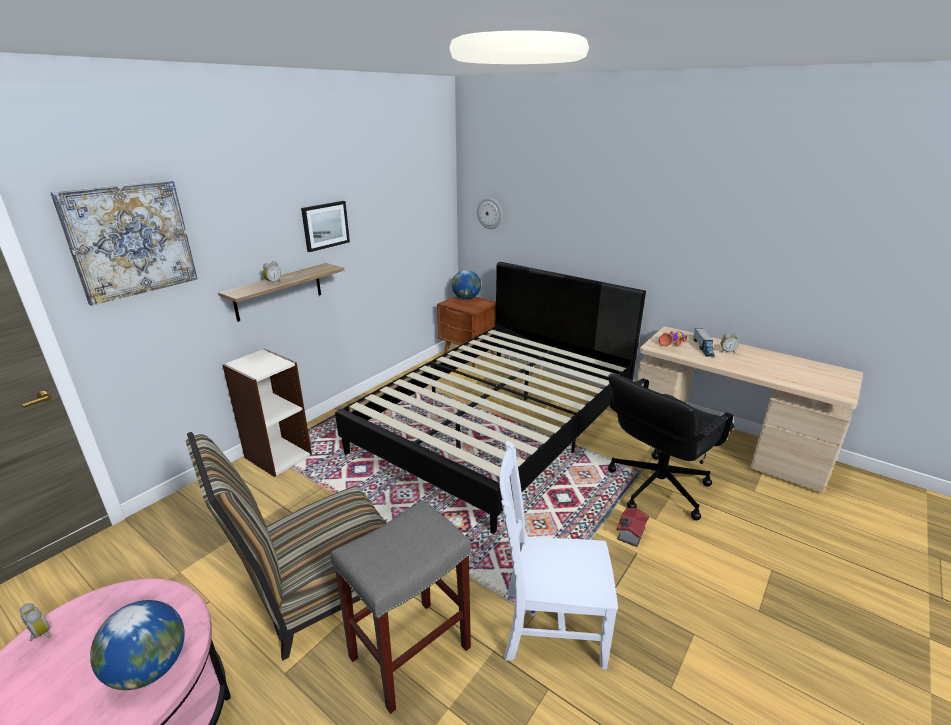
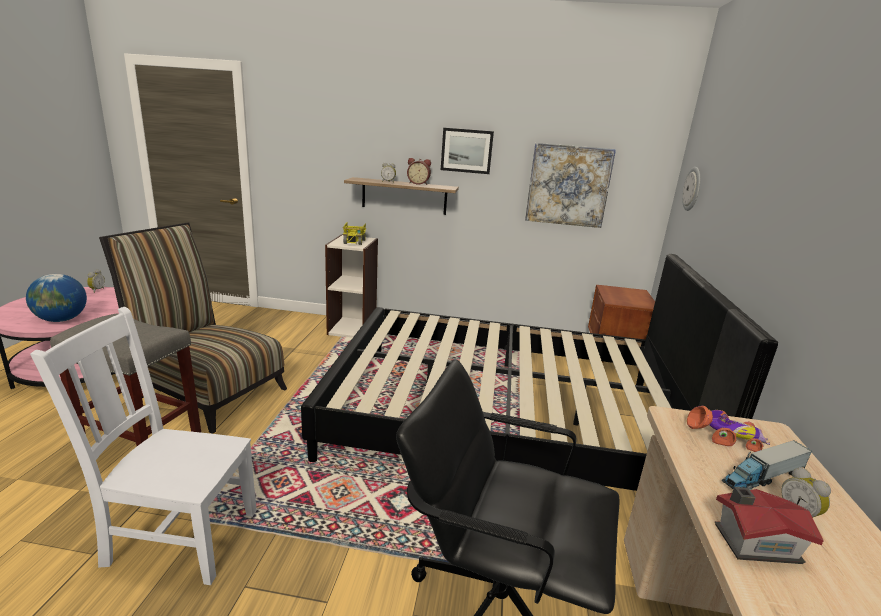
camera: 60 degrees right, 5 degrees down
(130, 240) = (302, 118): picture -> picture (568, 185)
(262, 362) = (354, 241): none -> toy truck
(296, 273) = (418, 183): none -> alarm clock
(466, 298) = (636, 294): globe -> none
(549, 626) = (178, 536): white chair -> white chair turned 60 degrees counterclockwise
(629, 534) = (362, 587): toy house -> toy house (753, 541)

